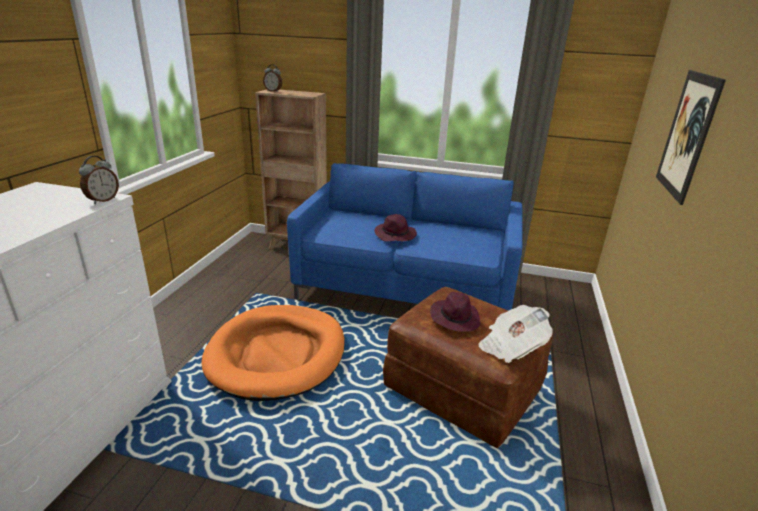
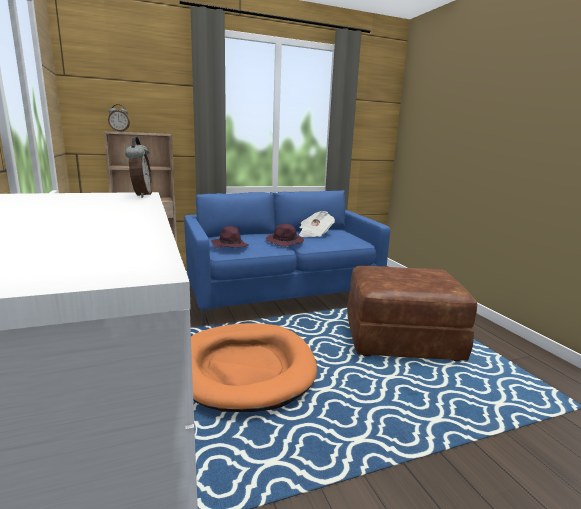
camera: 35 degrees left, 10 degrees down
(454, 318) = (398, 278): purple hat -> purple hat (229, 245)
(511, 347) = (451, 282): newspaper -> newspaper (314, 234)
(687, 135) = (475, 134): picture -> none

